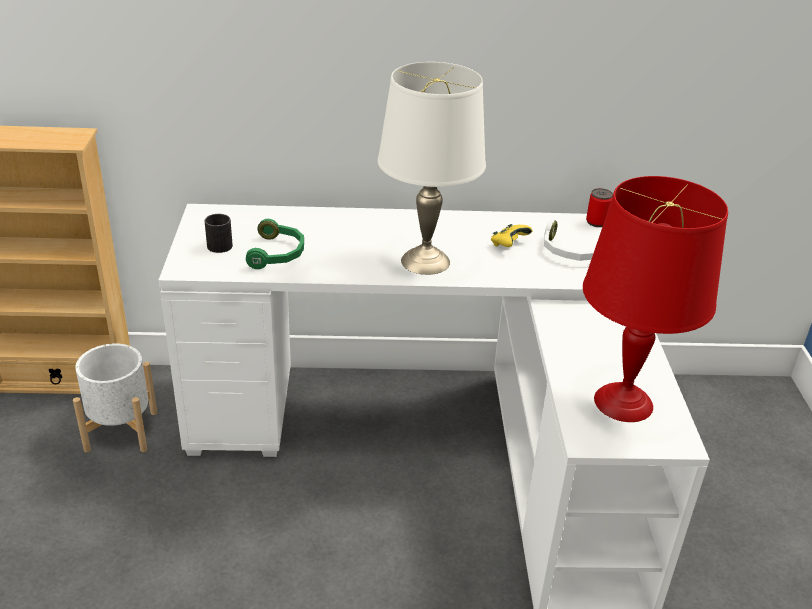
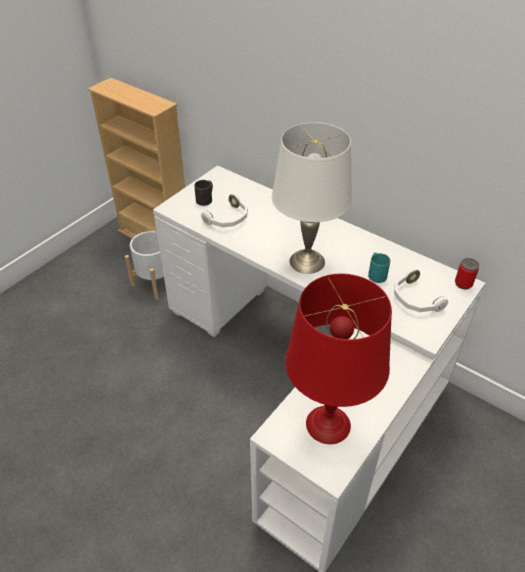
camera: 40 degrees right, 10 degrees up
(278, 254) = (228, 219): green headphones -> white headphones
(508, 244) = (376, 273): yellow game controller -> turquoise mug

